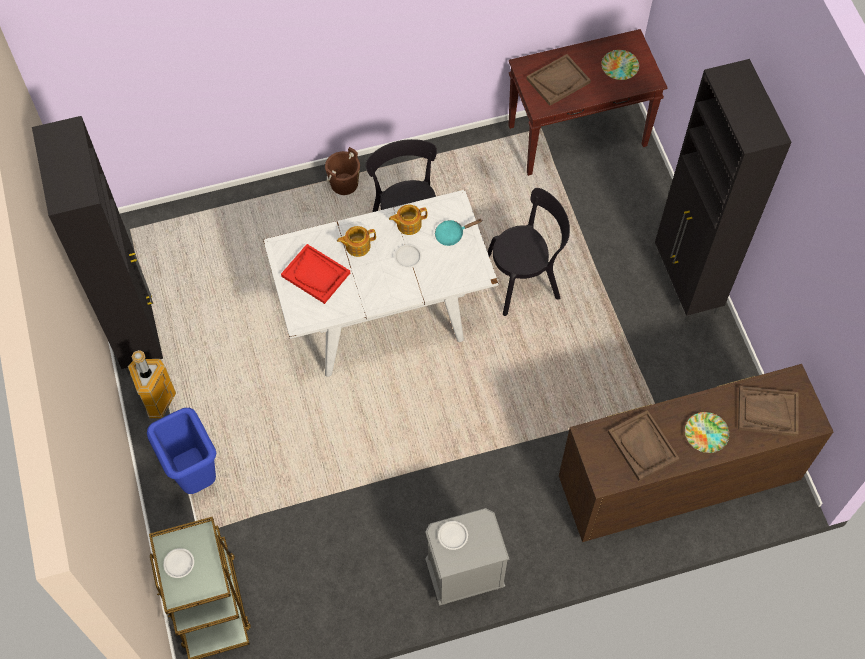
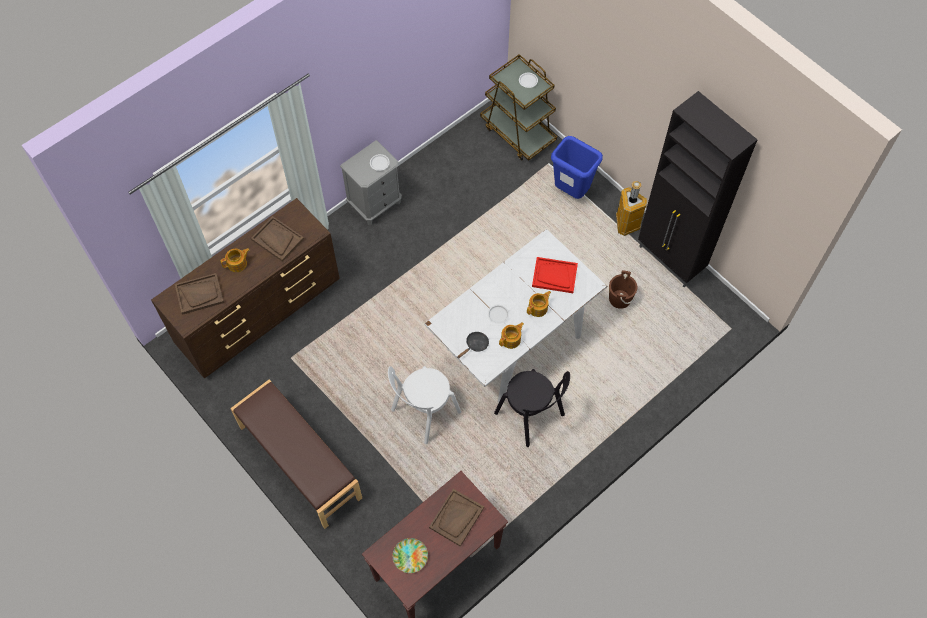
camera: 155 degrees right, 0 degrees up
(344, 184) = (601, 433): brown bucket -> brown bucket (619, 299)
(452, 234) = (475, 345): turquoise frying pan -> black frying pan
(525, 280) = (423, 413): black chair -> white chair
(686, 284) = (299, 463): black cabinet -> brown bench
(706, 433) = (237, 264): plate -> teapot

